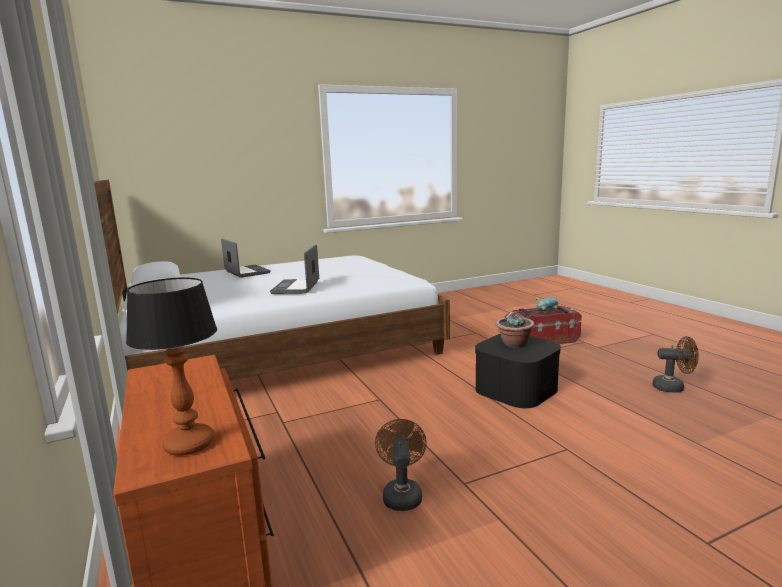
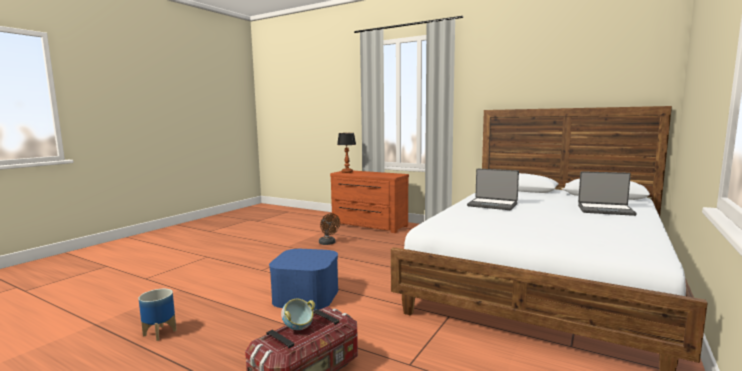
camera: 145 degrees right, 5 degrees down
(297, 287) = (492, 205): laptop -> laptop turned 150 degrees clockwise
(514, 344) = (307, 259): potted plant -> none
(516, 389) = (306, 295): black storage box -> blue storage box
(673, 387) = (160, 333): brown fan -> planter

